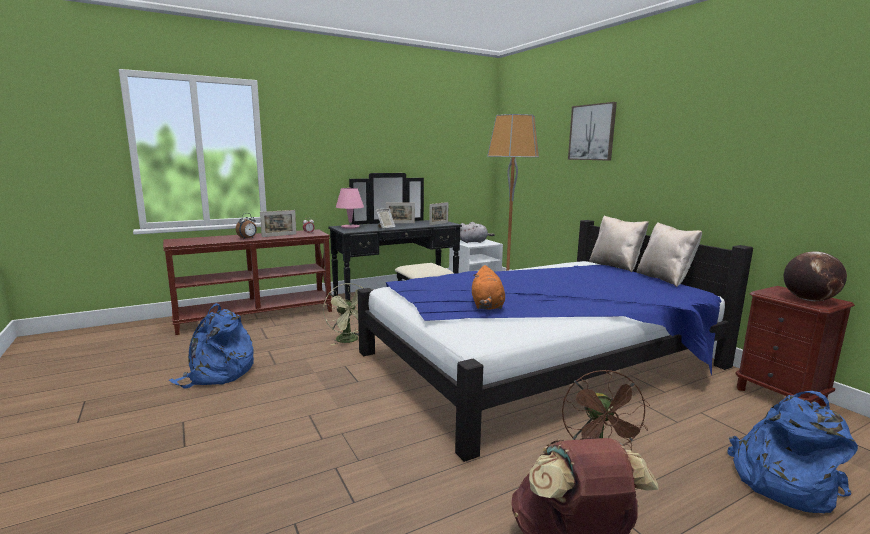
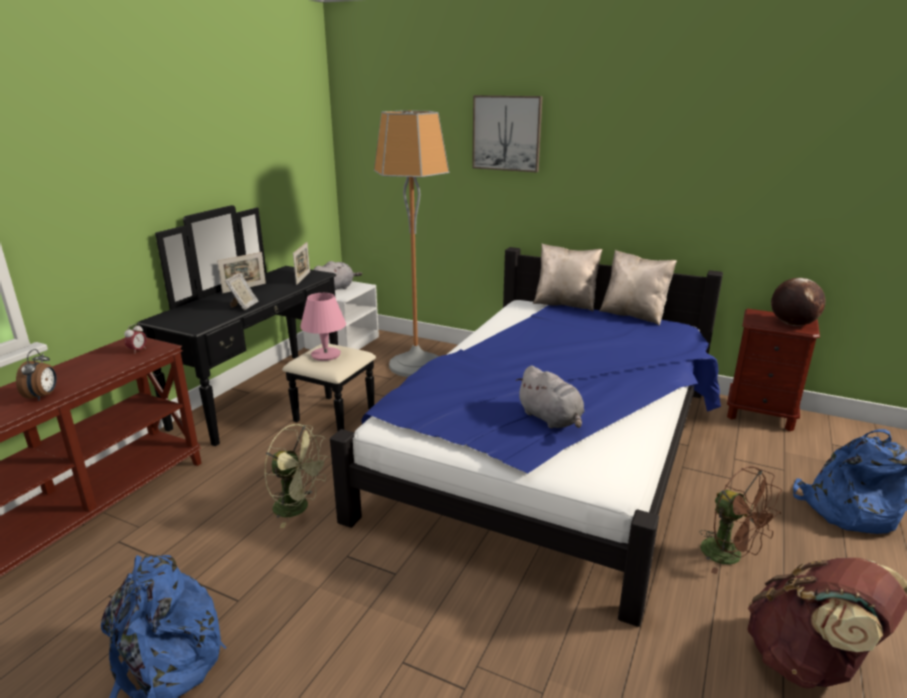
camera: 35 degrees left, 10 degrees up
(279, 235) = (92, 370): picture frame -> none
(350, 227) = (181, 316): pink table lamp -> pink table lamp (325, 355)
(487, 306) = (551, 419): orange plush toy -> grey plush toy

